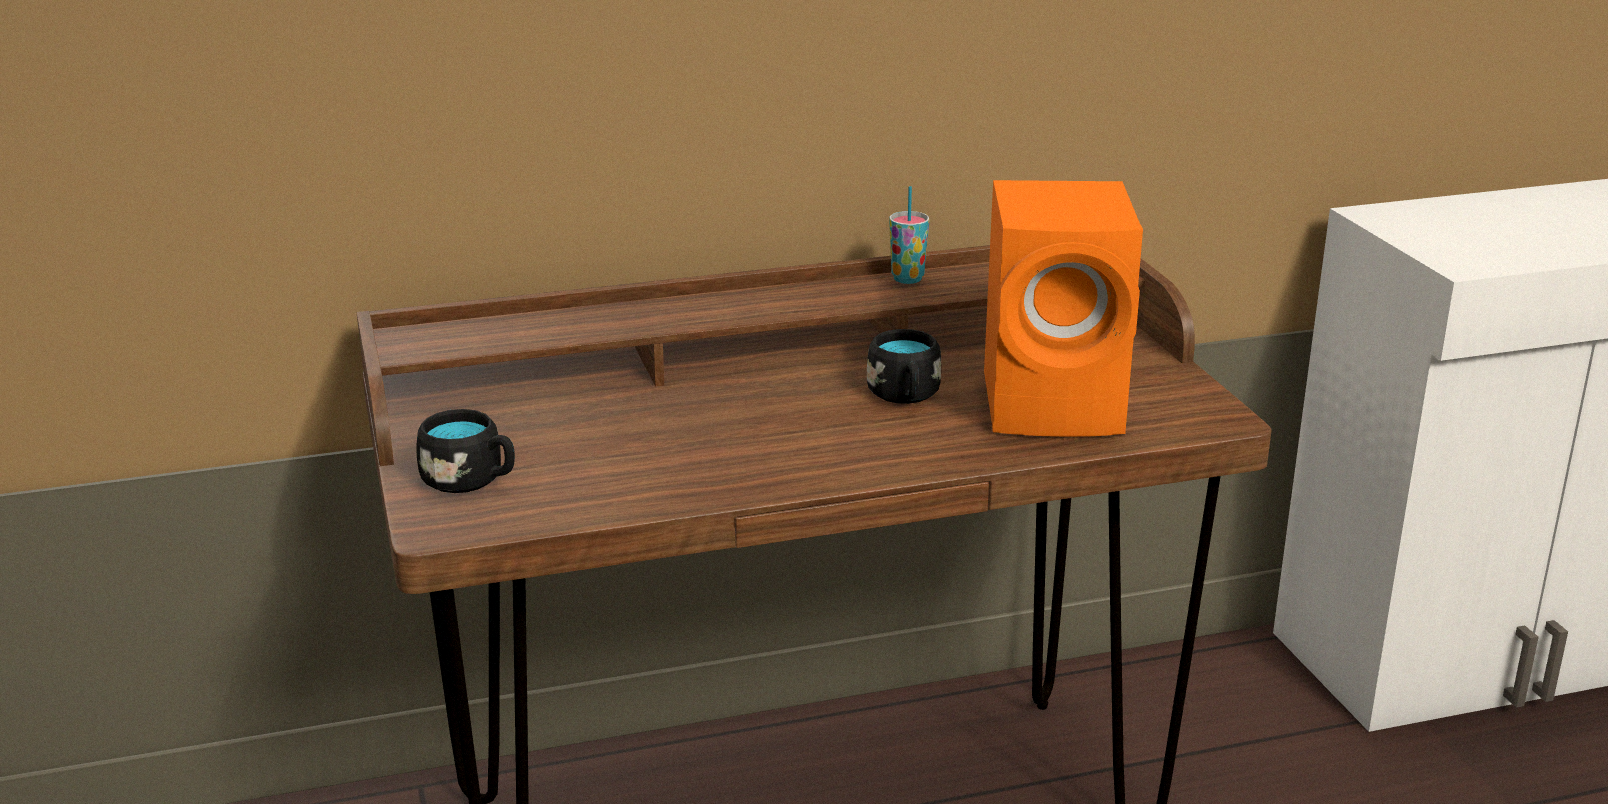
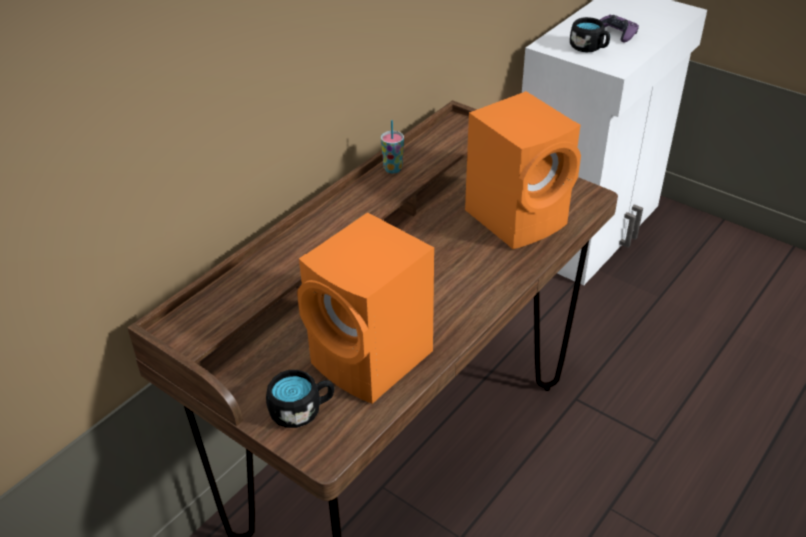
camera: 35 degrees left, 15 degrees up
(625, 471) = (374, 361): none -> orange speaker
(905, 396) = (447, 243): black mug -> black mug (589, 48)
(1532, 228) = (616, 33): none -> purple game controller

